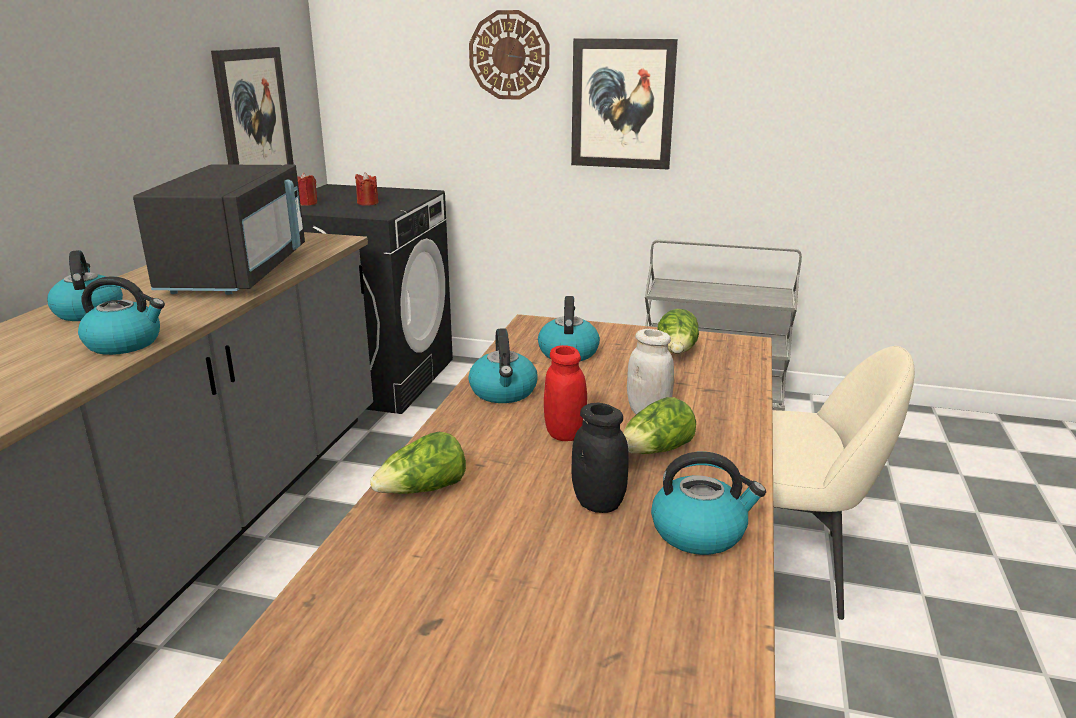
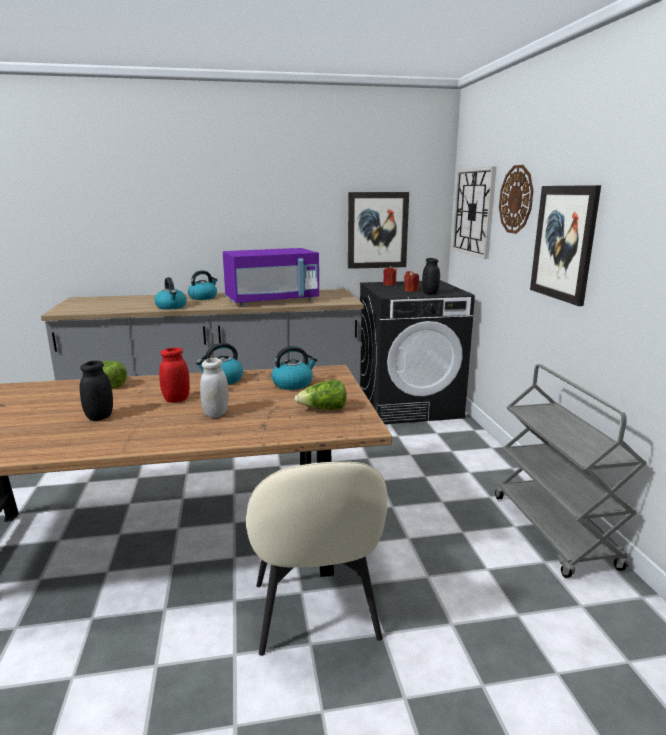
camera: 65 degrees right, 5 degrees down
(237, 273) = (272, 300): black microwave -> purple microwave
(393, 74) = (473, 212): none -> wall clock
(402, 200) = (430, 293): none -> black jar
(656, 451) = (163, 422): lettuce -> none
(699, 532) = (71, 442): kettle -> none

